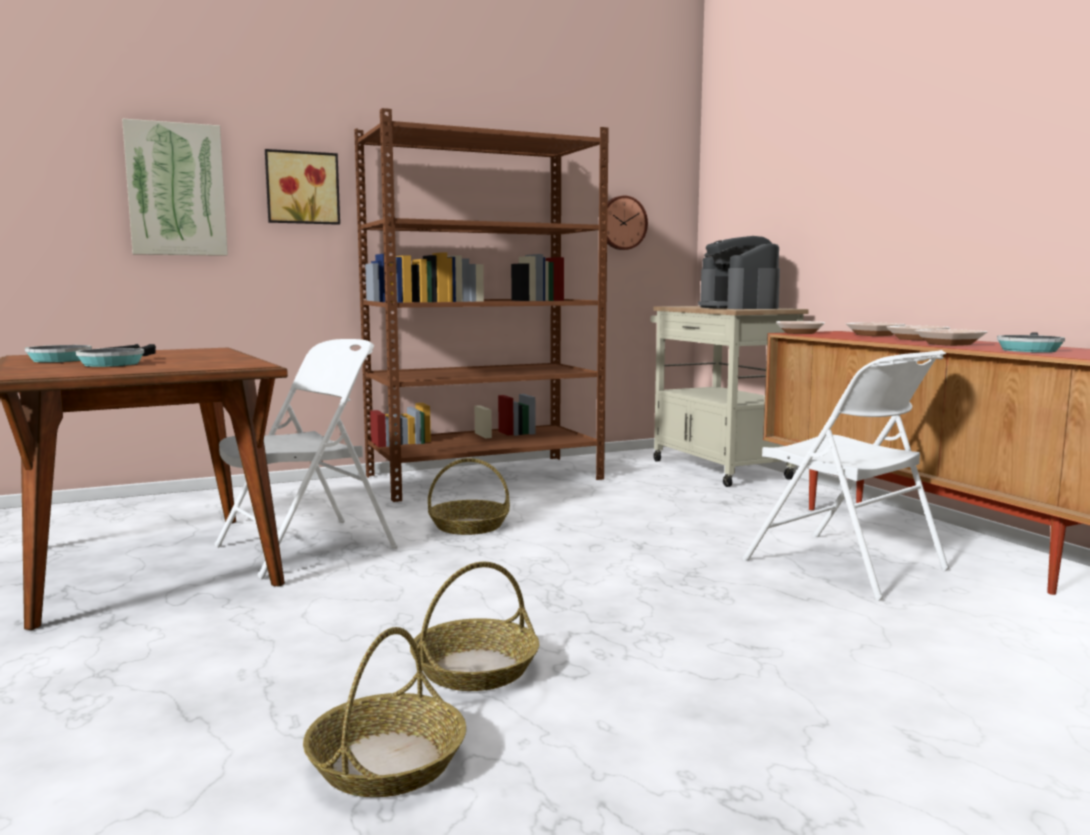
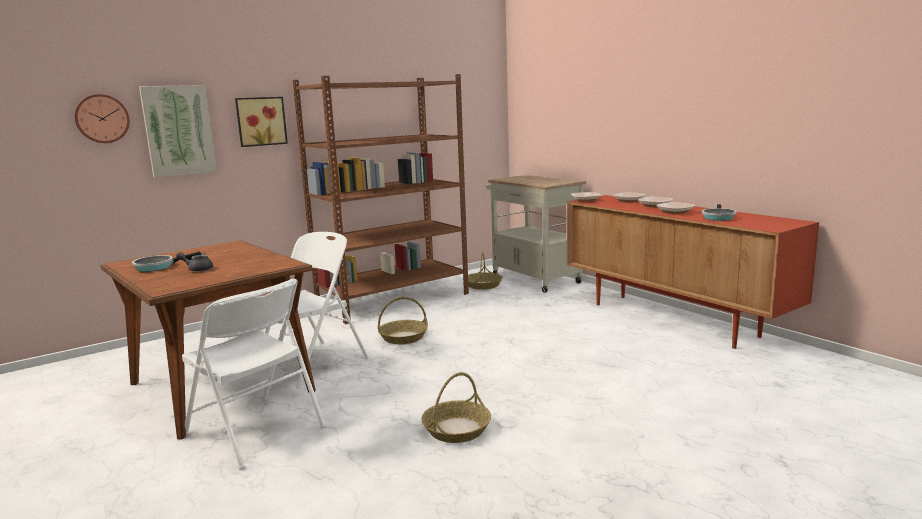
camera: 10 degrees left, 5 degrees up
(114, 363) = (197, 269): frying pan -> grey teapot
(387, 763) = (439, 486): basket -> basket (483, 285)
(621, 223) = (462, 124): wall clock -> wall clock (102, 118)
(738, 307) = (543, 180): coffee machine -> none
(843, 565) = (626, 342): white chair -> white chair (254, 431)

